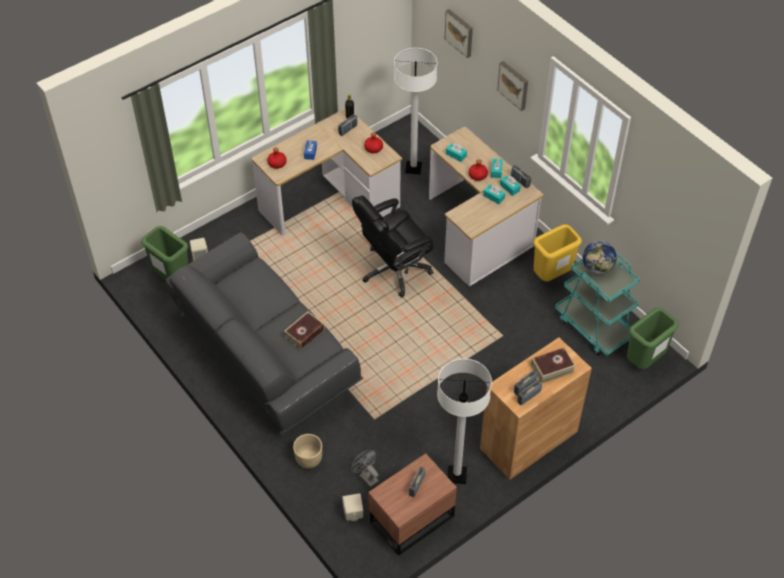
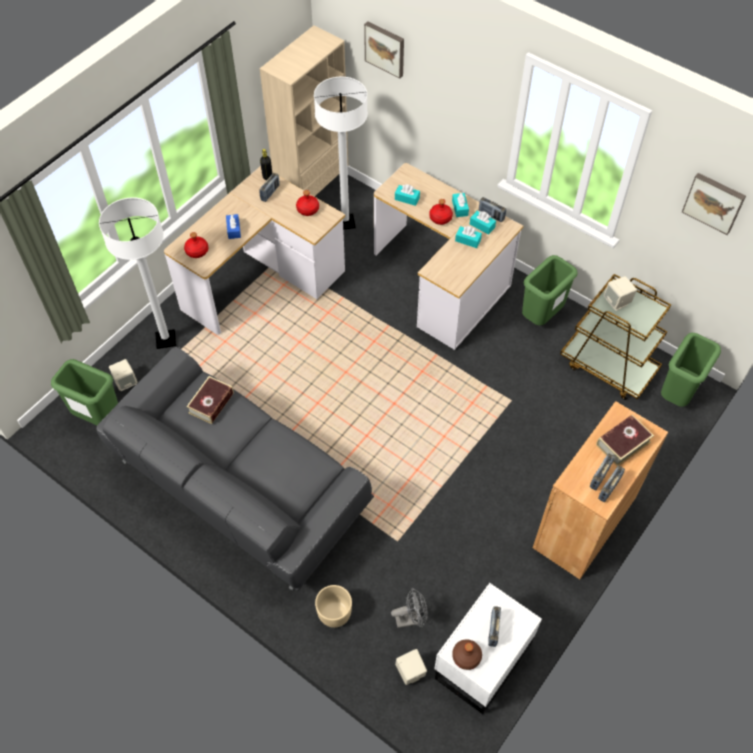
camera: 15 degrees left, 5 degrees up
(304, 333) = (291, 459): book -> book (211, 403)
(366, 476) = (411, 619): grey fan -> grey fan turned 135 degrees clockwise
(389, 499) = (466, 657): none -> brown bottle
(394, 138) = (312, 191): none -> beige bookcase
(394, 270) = (361, 348): black office chair -> none
(410, 518) = (481, 661): brown nightstand -> white nightstand
(457, 475) = (517, 589): white floor lamp -> white floor lamp (166, 340)
(514, 85) = (469, 100): picture -> picture (714, 202)
(551, 275) = (541, 316): yellow trash can -> green trash can
(594, 327) = (608, 366): turquoise cart -> brown cart
(597, 268) = (617, 302): globe -> beige speaker

